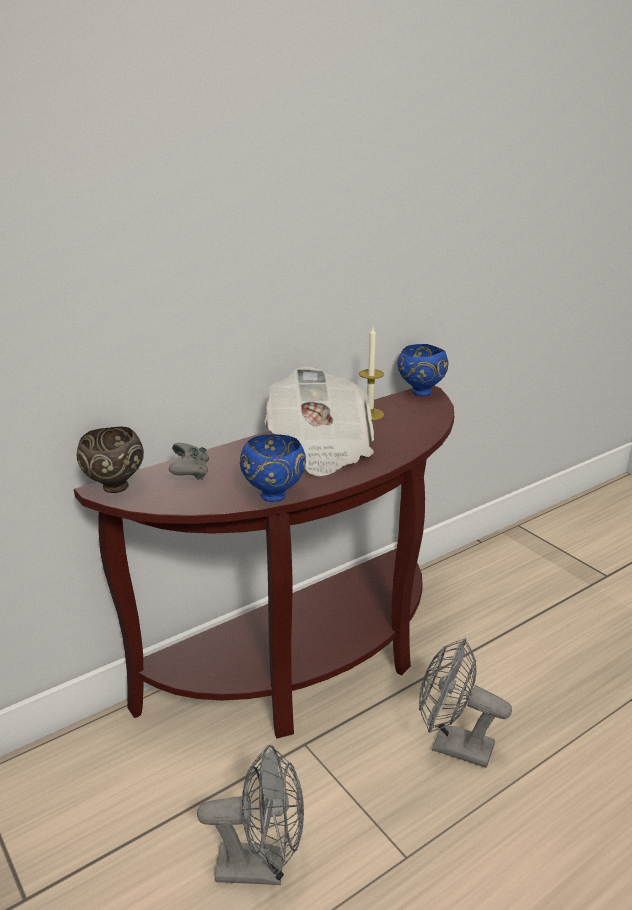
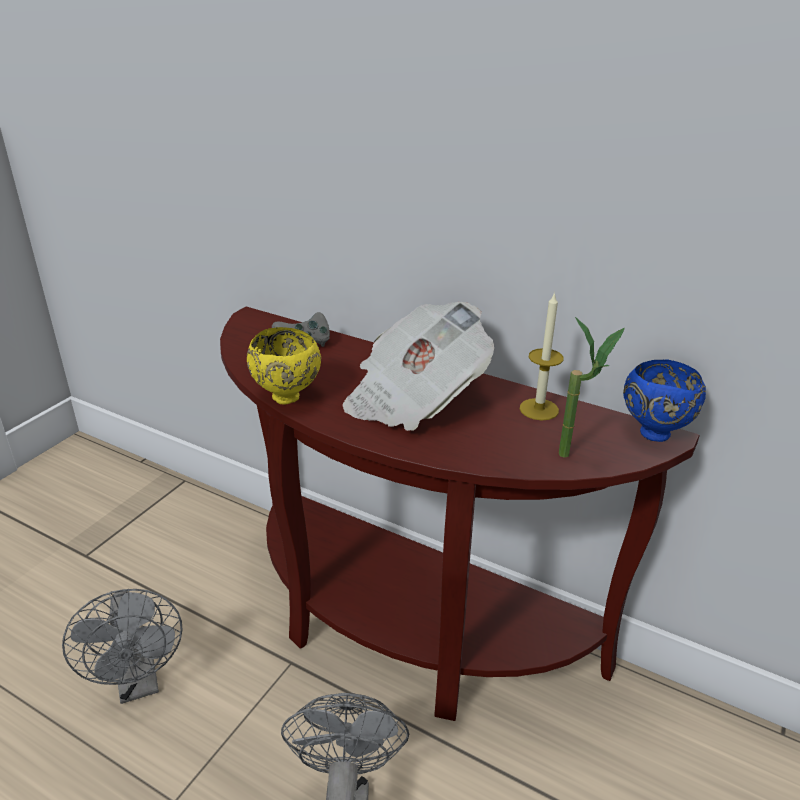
camera: 65 degrees right, 5 degrees up
(114, 488) = (255, 320): brown bowl -> none
(274, 495) = (288, 397): blue bowl -> yellow bowl
(428, 418) = (575, 456): none -> potted plant

